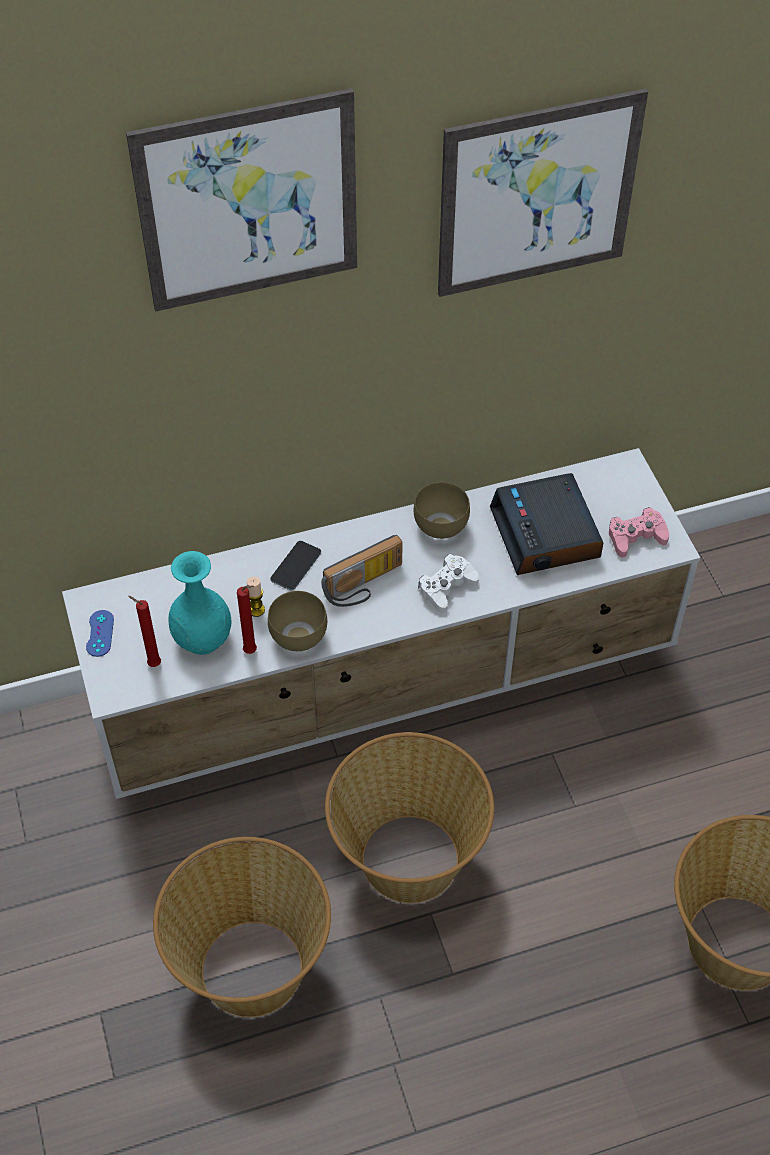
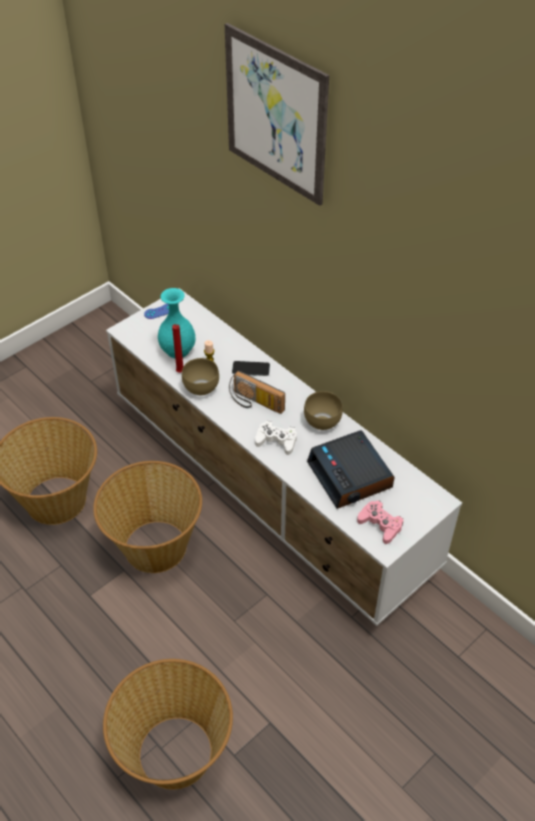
camera: 65 degrees right, 5 degrees down
(152, 664) = (151, 337): red candle -> none
(537, 195) = (423, 241): picture -> none
(546, 534) = (350, 476): alarm clock -> alarm clock turned 75 degrees counterclockwise

